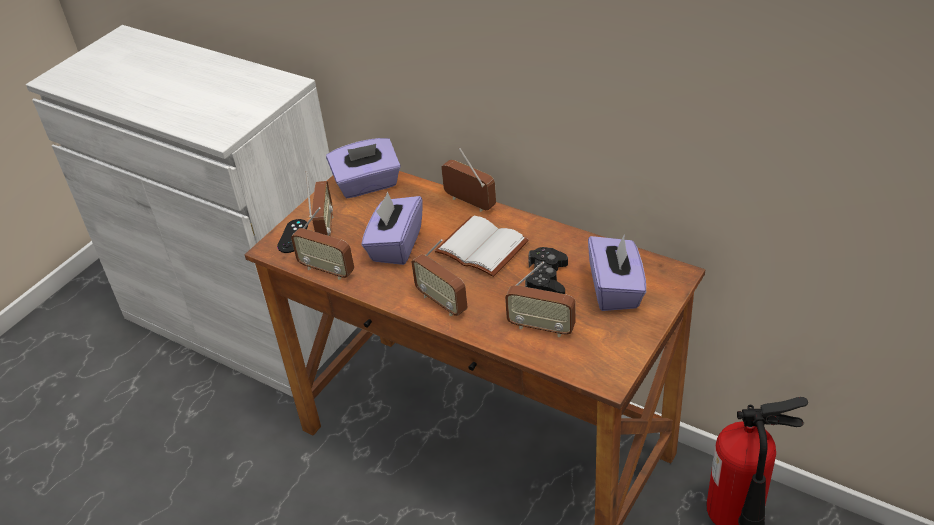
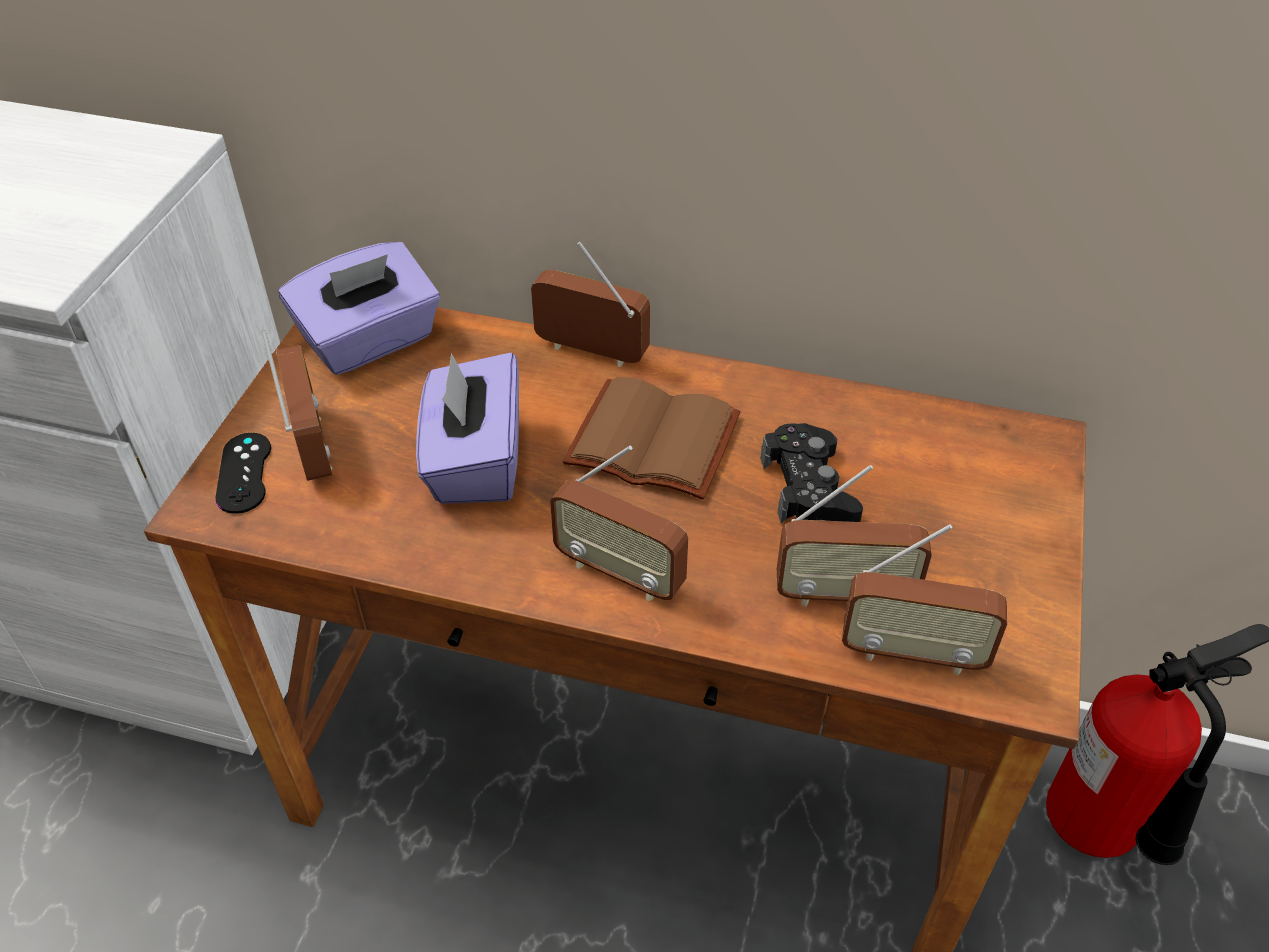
camera: 20 degrees left, 5 degrees up
(327, 270) = (345, 538): radio -> radio (912, 653)
(479, 249) = (649, 444): white book -> brown book
(615, 289) = (948, 488): purple tissue box -> none

